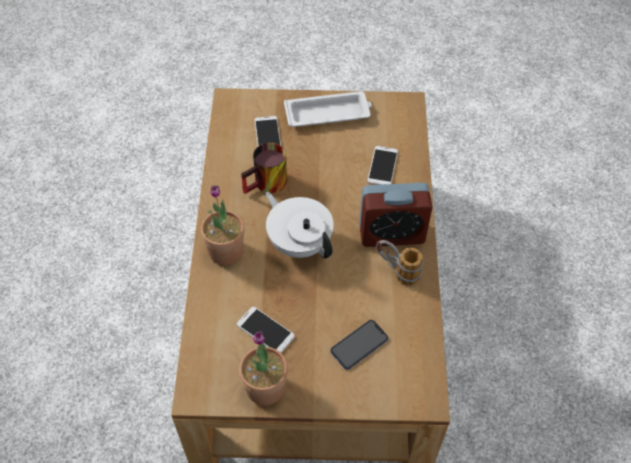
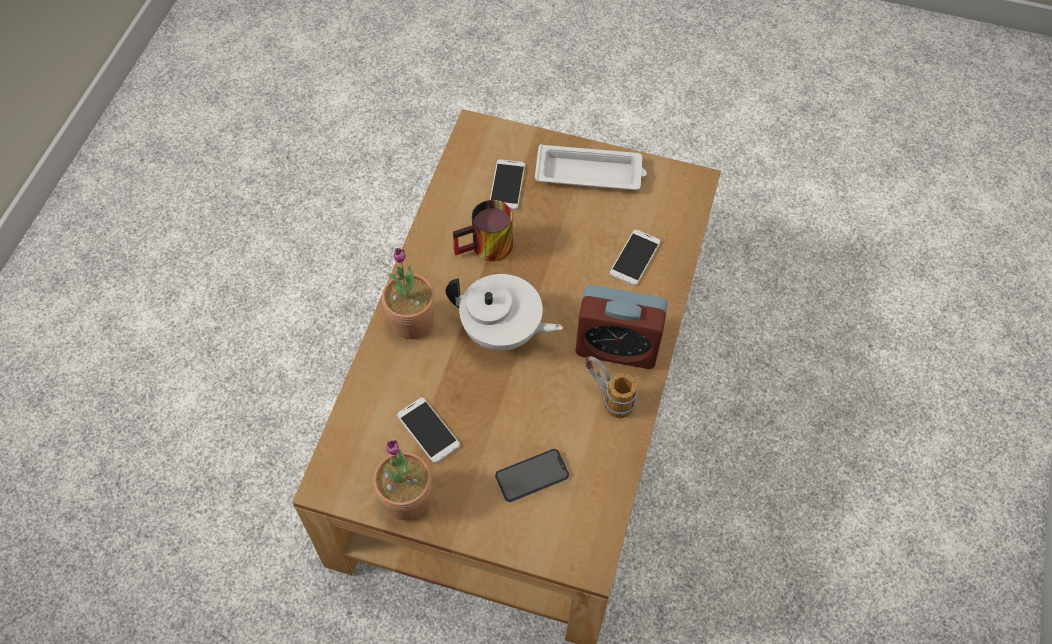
camera: 15 degrees right, 5 degrees up
(299, 242) = (502, 332): white teapot -> white teapot turned 135 degrees clockwise

